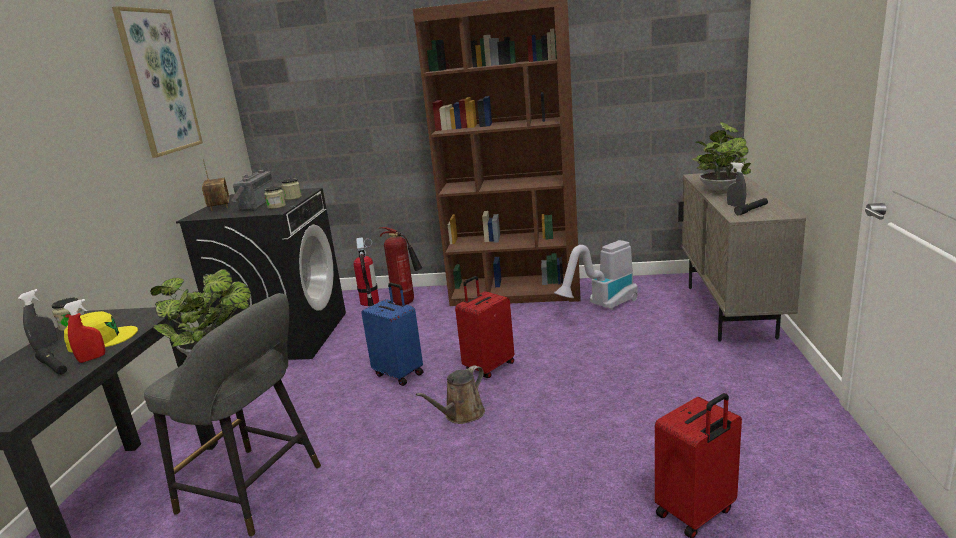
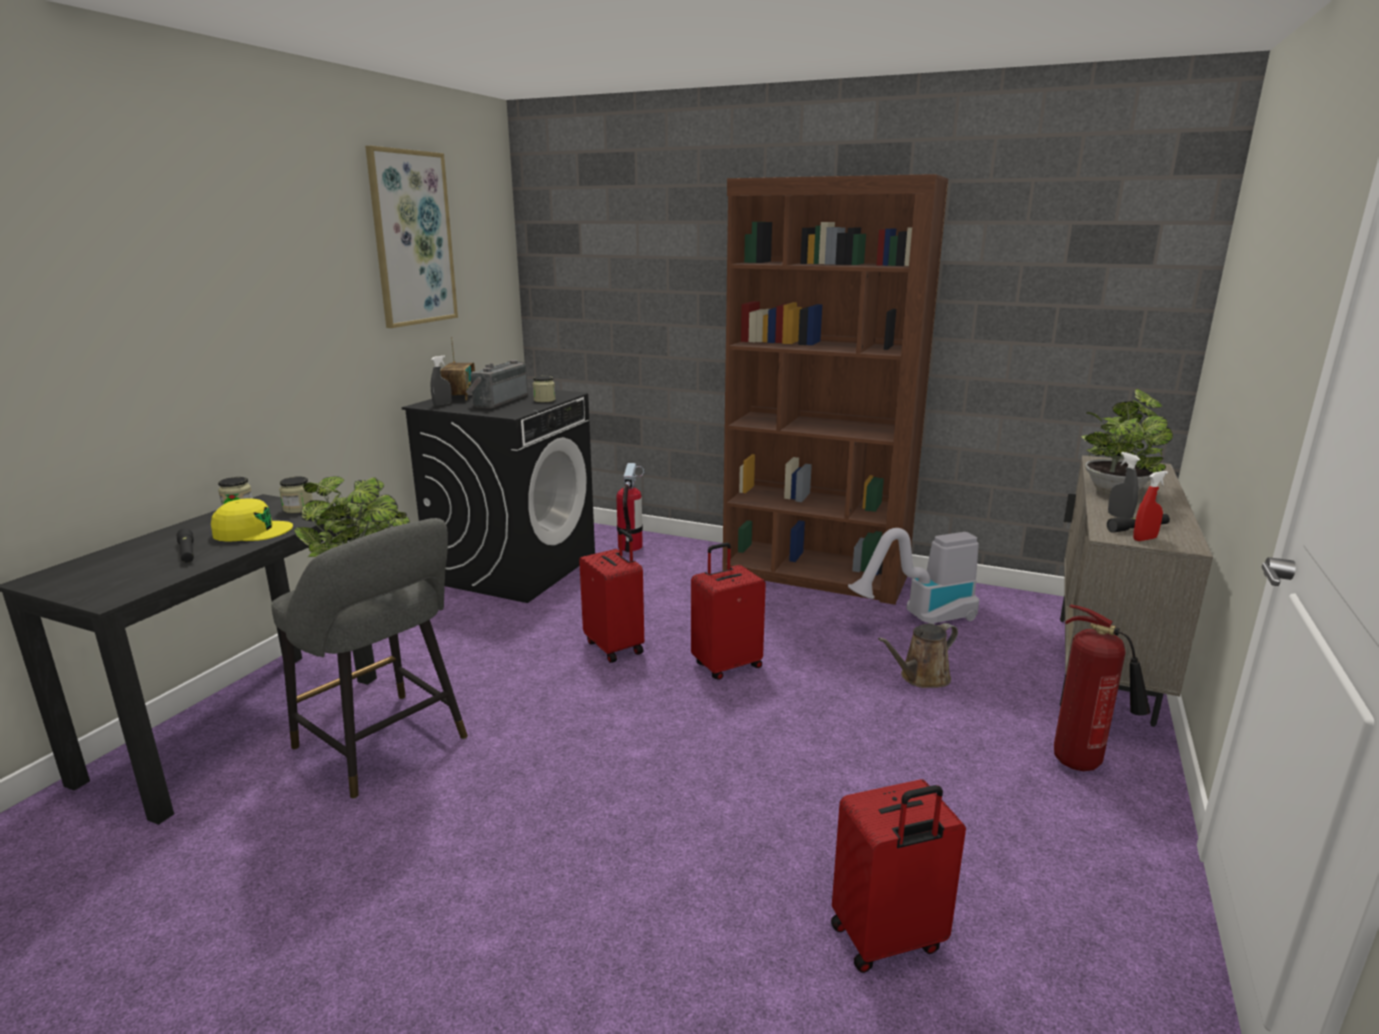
camera: 15 degrees right, 0 degrees up
(46, 346) = (199, 526): grey spray bottle -> grey spray bottle (442, 404)
(92, 358) = (227, 551): red spray bottle -> red spray bottle (1144, 539)
(276, 206) = (517, 408): jar -> jar (298, 508)
(399, 374) = (615, 647): blue suitcase -> red suitcase
(407, 303) = (672, 558): fire extinguisher -> fire extinguisher (1083, 765)
(461, 415) = (659, 719): brown watering can -> brown watering can (921, 678)

